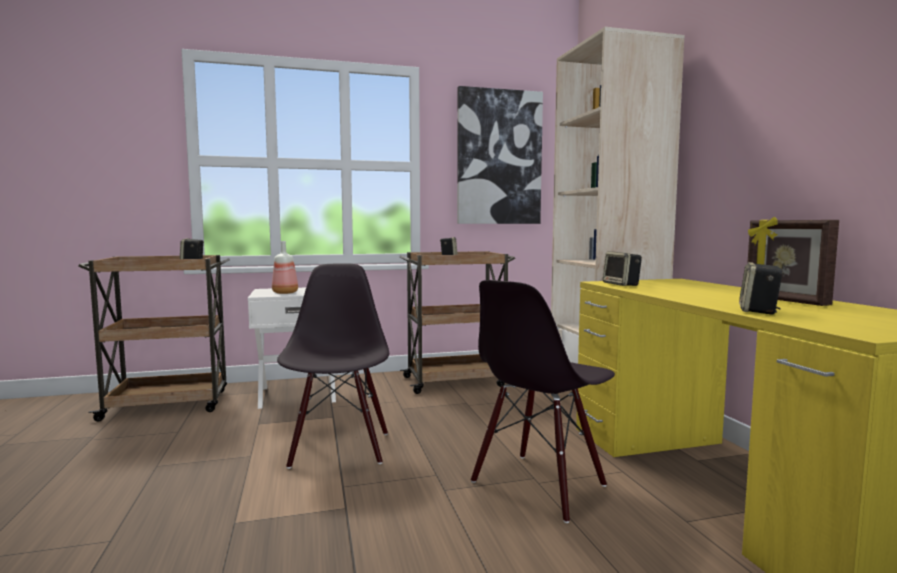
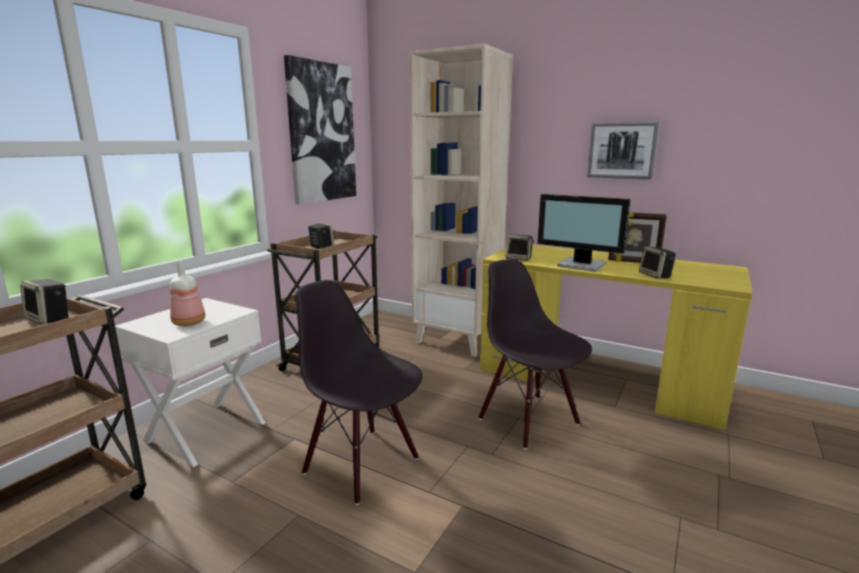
camera: 45 degrees left, 10 degrees up
(539, 485) = (529, 421): black chair -> black chair turned 150 degrees clockwise
(681, 295) = (582, 265): none -> monitor
(811, 131) = (621, 150): none -> picture

